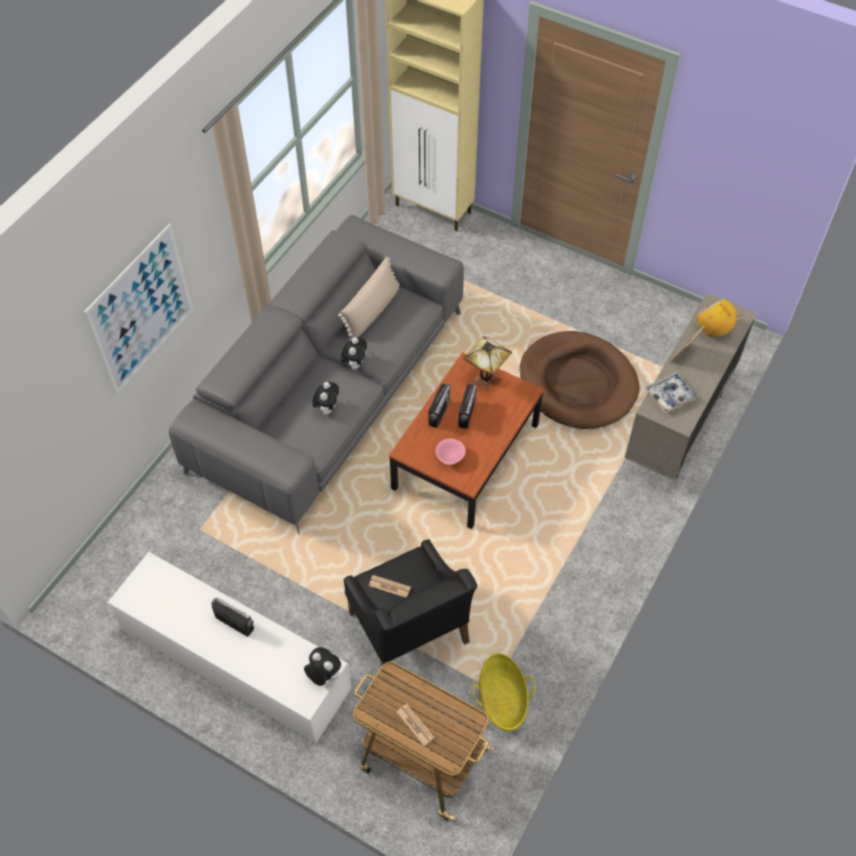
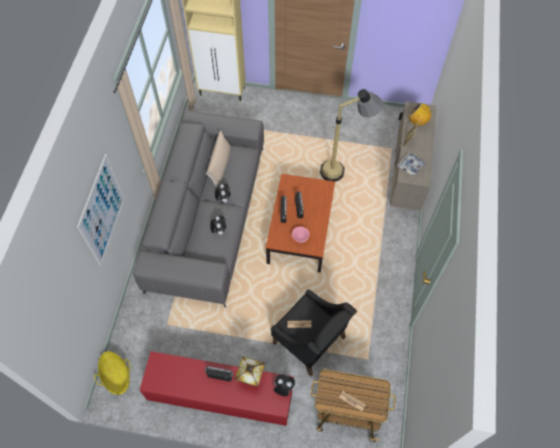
camera: 20 degrees left, 5 degrees up
(233, 660) = (219, 394): white tv stand -> red tv stand
(485, 378) = (300, 185): table lamp -> table lamp (250, 378)
(502, 700) = (376, 363): basket -> basket (116, 376)
(577, 383) = (343, 170): brown dog bed -> floor lamp

